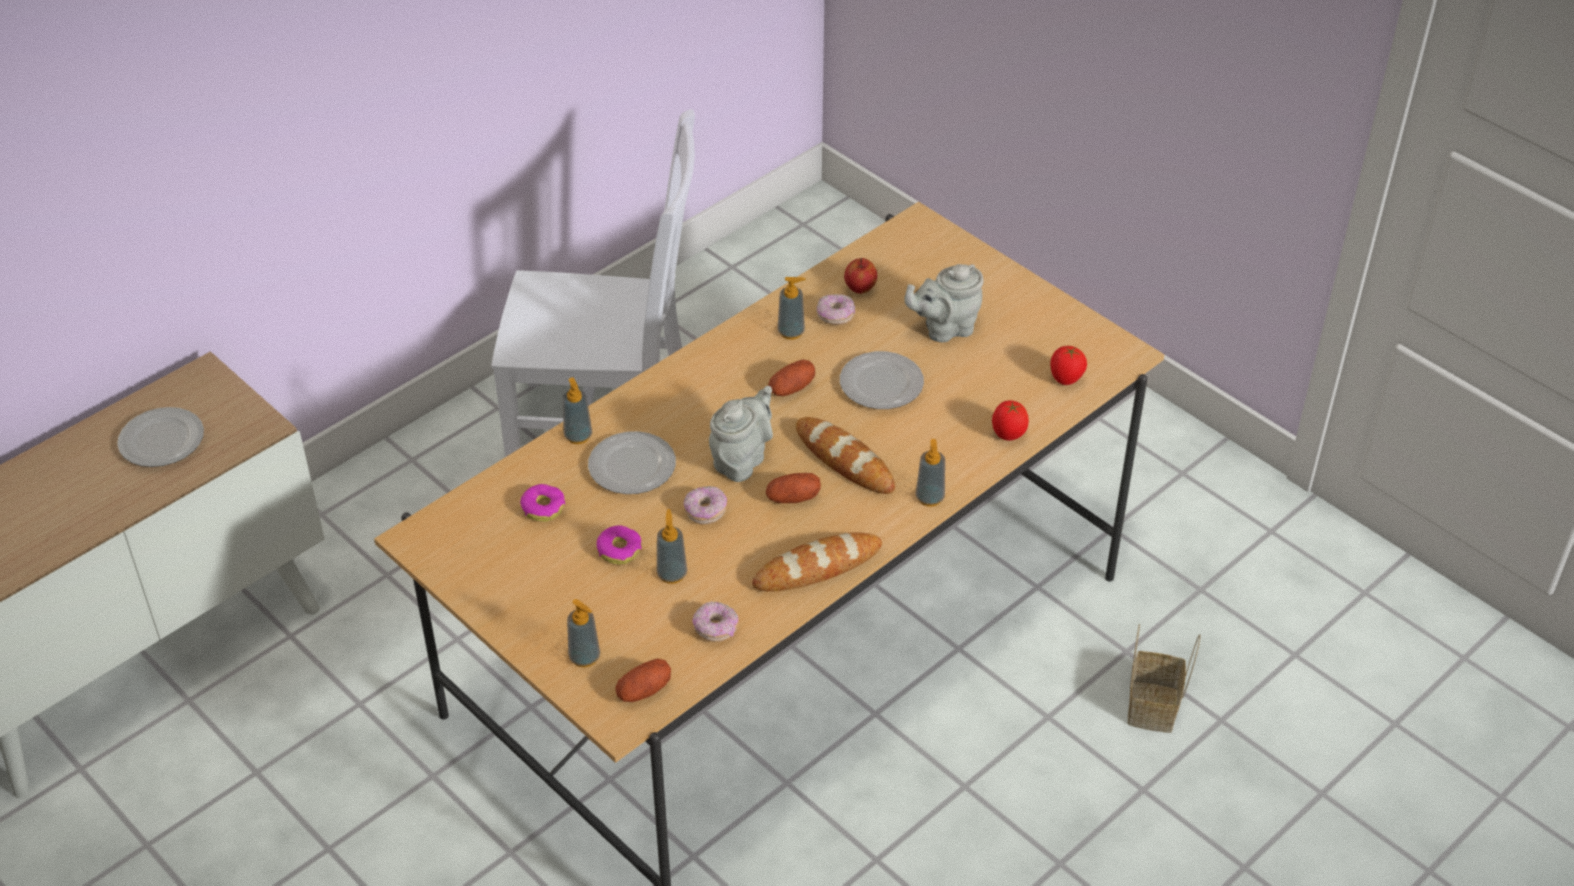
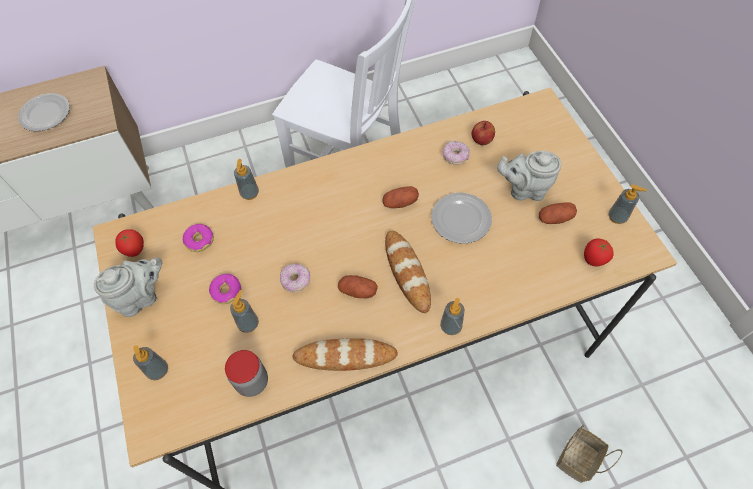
camera: 25 degrees right, 15 degrees up
(631, 466) = (269, 228): plate -> none
(644, 690) = (179, 416): potato -> potato (555, 218)
(715, 629) = (252, 382): donut -> jar
(742, 460) = (340, 248): grey teapot -> grey teapot (141, 297)
(791, 332) = (420, 159): soap dispenser -> soap dispenser (617, 217)
(1008, 435) = (531, 293): tomato -> tomato (135, 251)

